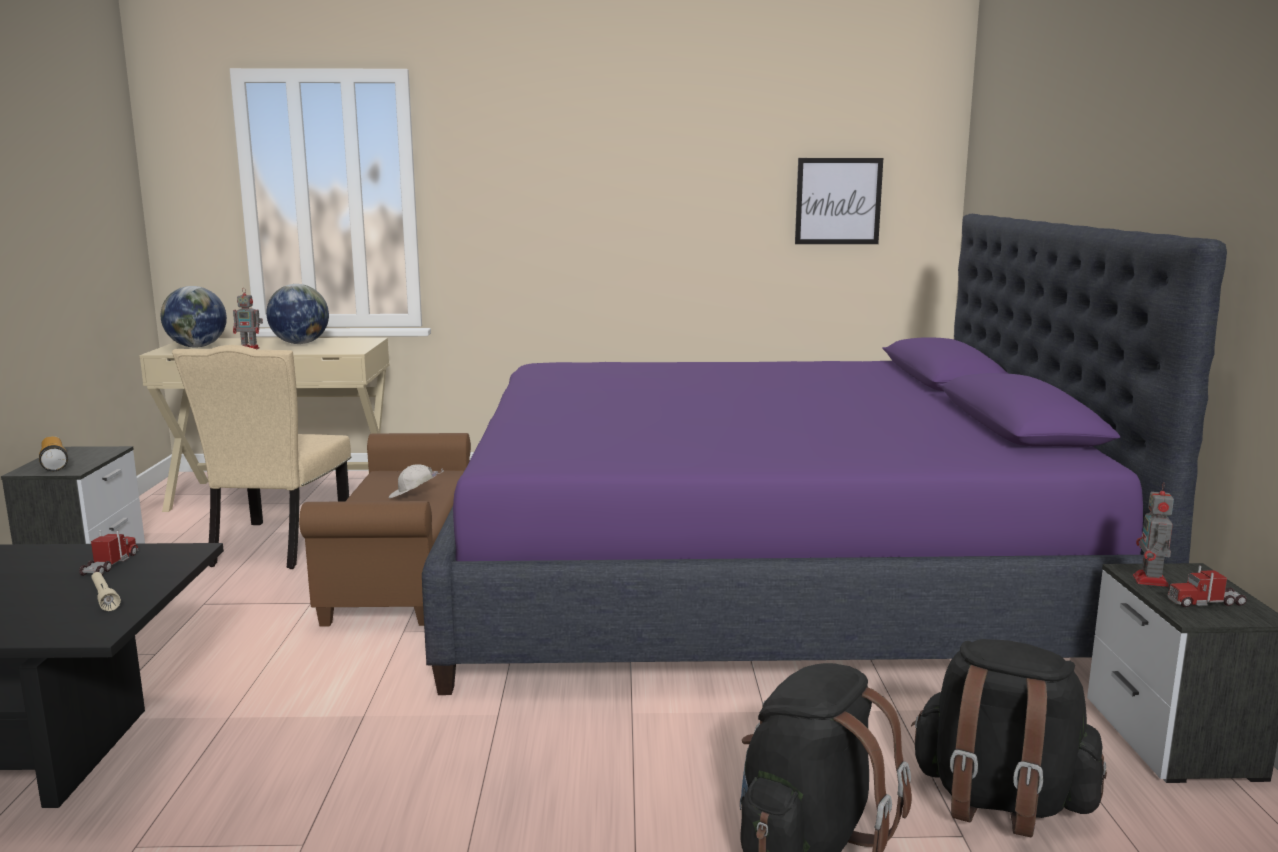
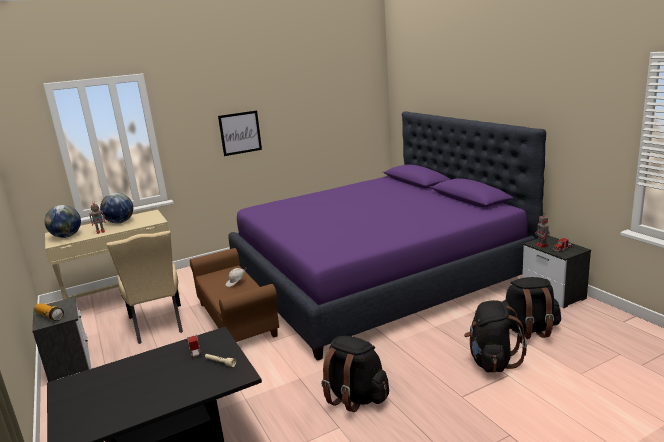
camera: 25 degrees left, 5 degrees up
(412, 795) = (355, 397): none -> black backpack
(838, 201) = (343, 110): picture -> picture (240, 133)

